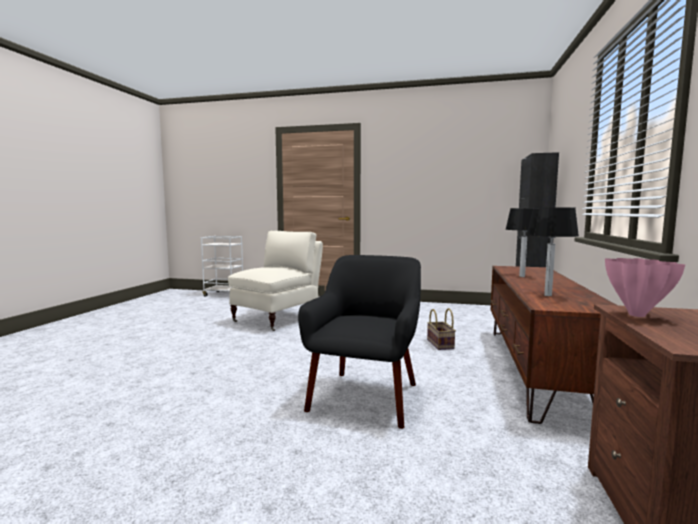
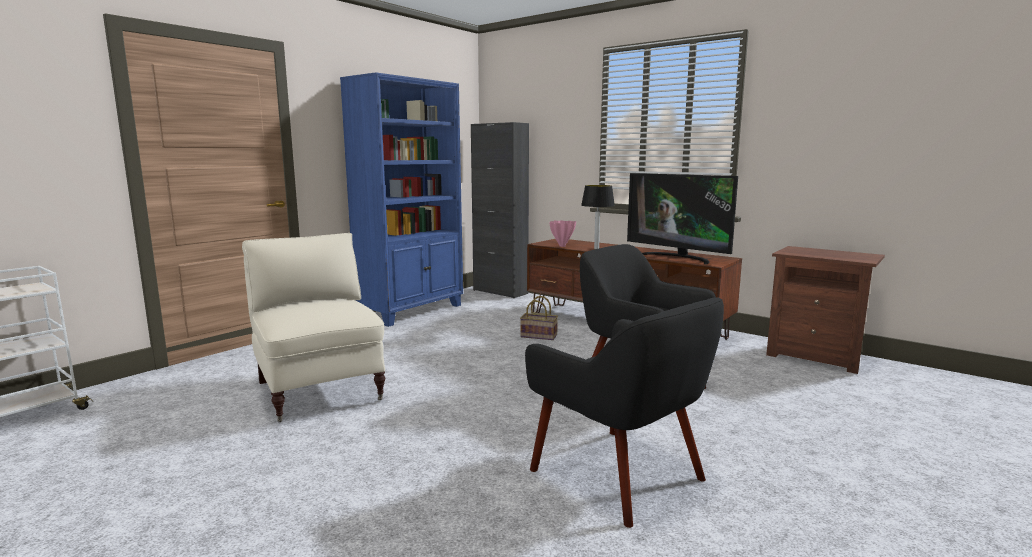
camera: 65 degrees left, 5 degrees up
(195, 407) = (619, 474): none -> black armchair
(429, 307) = (412, 311): none -> blue bookcase
(548, 295) = (678, 257): table lamp -> television
(635, 315) = (802, 254): pink vase -> pink vase (561, 246)

